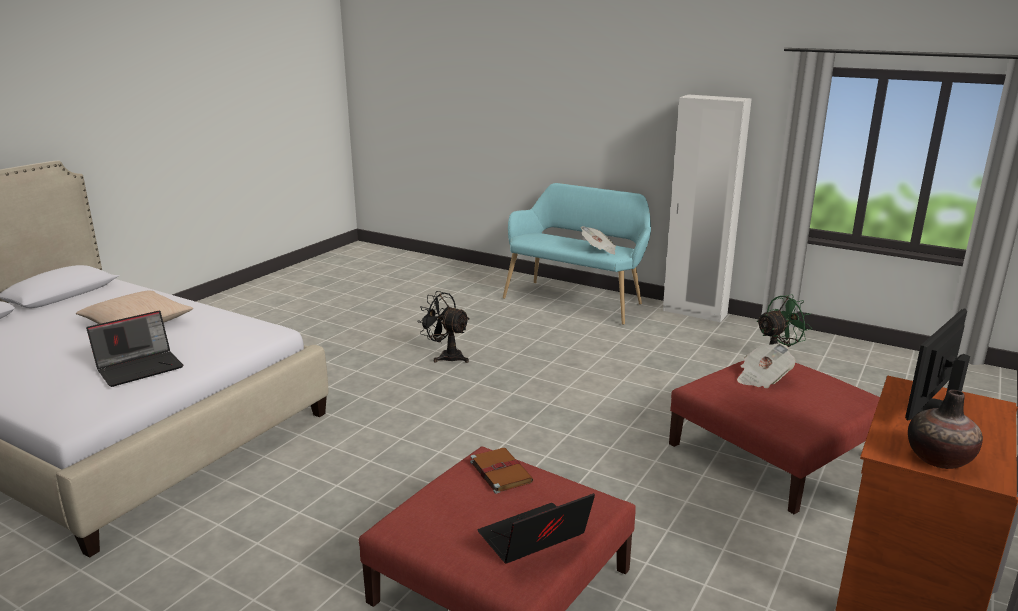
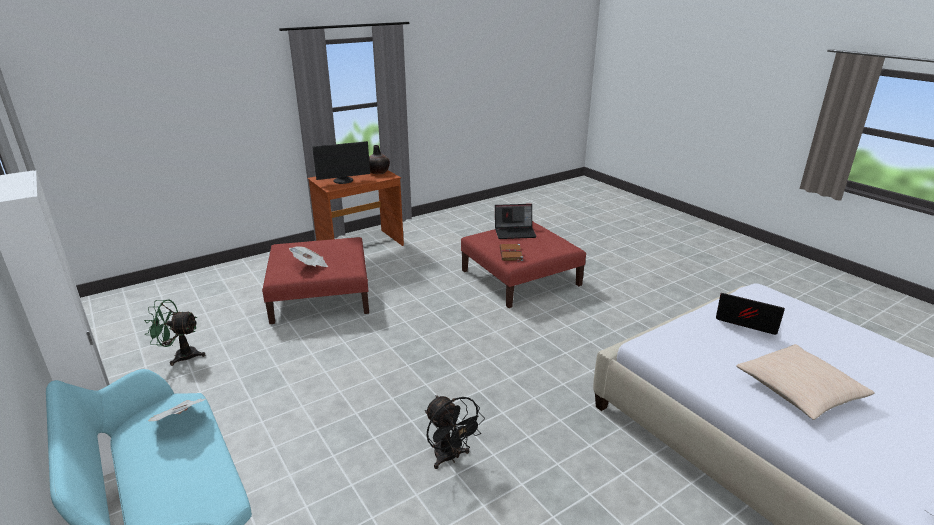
camera: 155 degrees left, 5 degrees up
(140, 367) = (745, 322): laptop -> laptop turned 45 degrees clockwise

